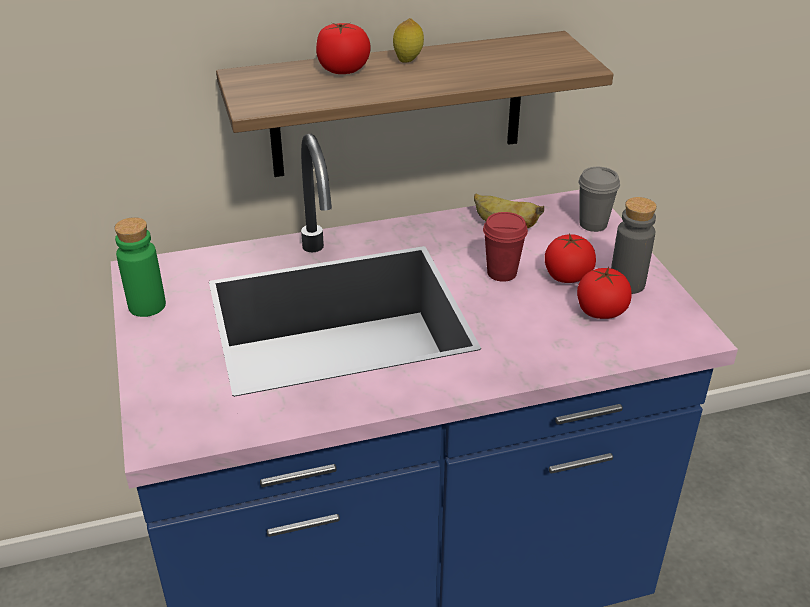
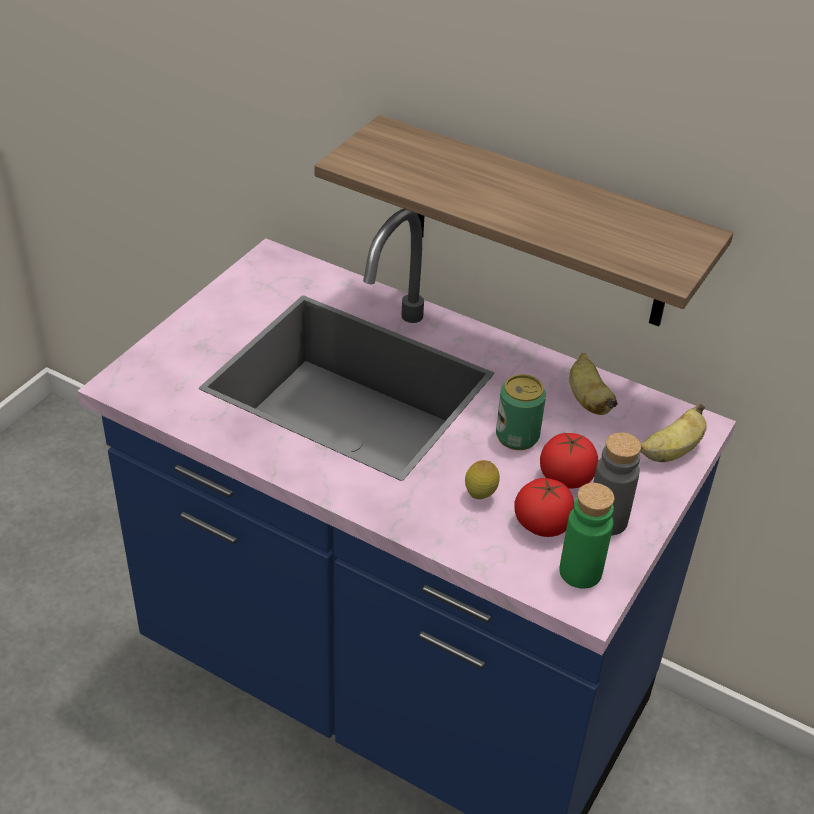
camera: 45 degrees right, 5 degrees up
(147, 306) = (240, 287): green bottle -> green bottle (580, 572)
(343, 69) = (465, 165): tomato -> none
(408, 61) = (529, 186): lemon -> lemon (480, 496)
(502, 273) = (517, 436): red cup -> can
(593, 224) = (670, 452): grey cup -> banana

